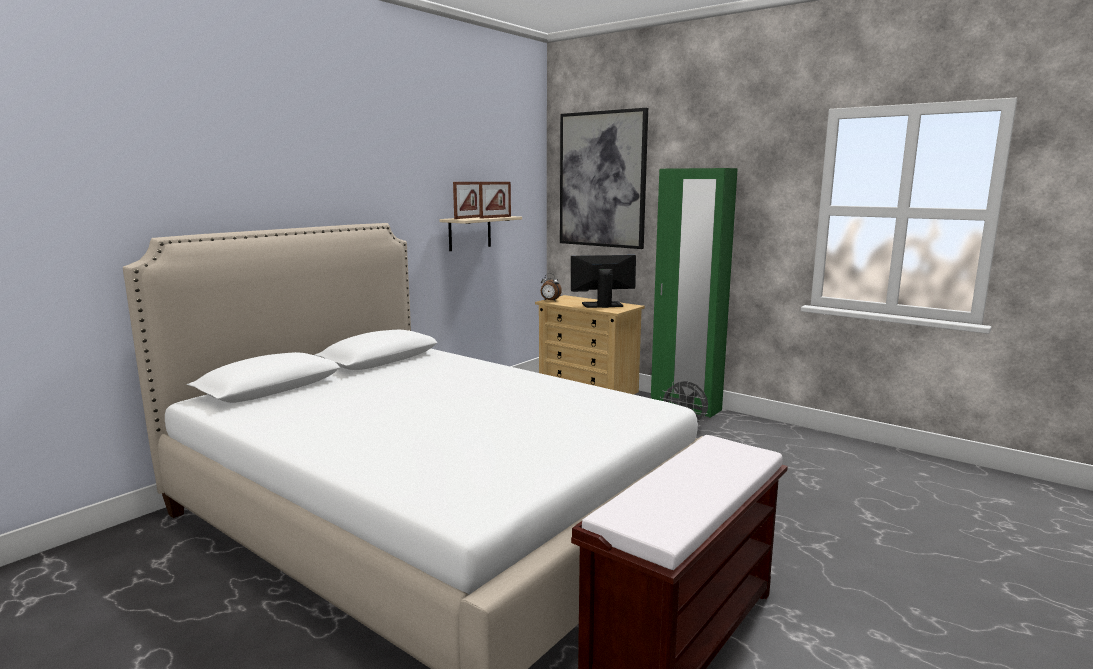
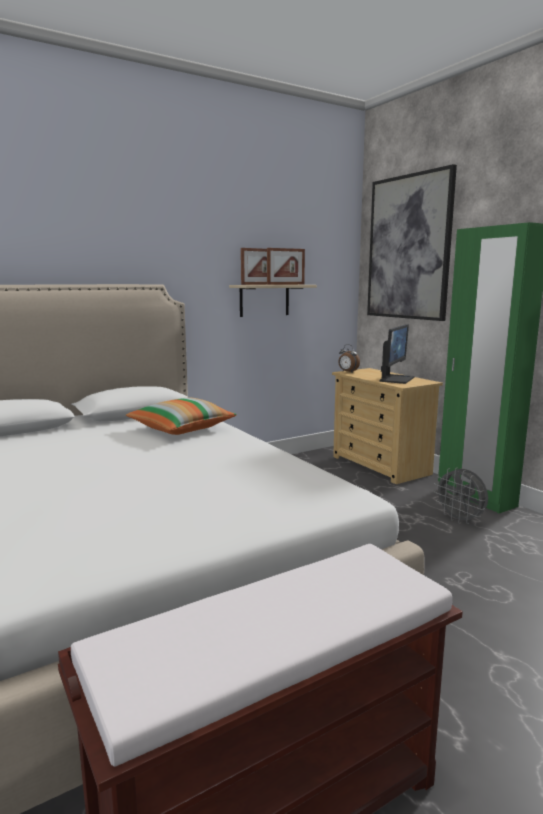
camera: 20 degrees right, 0 degrees up
(451, 369) = (182, 429): none -> pillow
(602, 305) = (396, 379): monitor -> monitor turned 105 degrees clockwise

